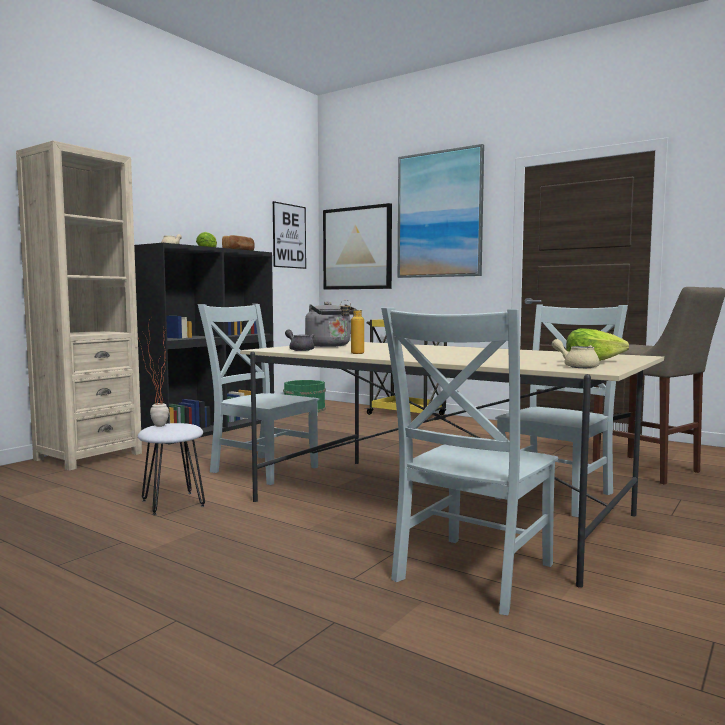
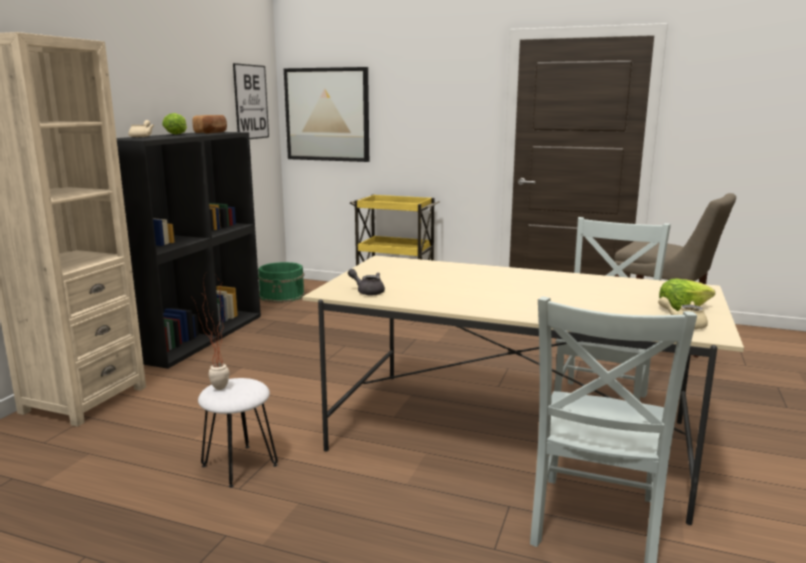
camera: 15 degrees left, 10 degrees up
(261, 468) = (299, 398): grey chair -> none
(330, 346) = (384, 276): grey kettle -> none
(352, 353) = (435, 300): bottle -> none
(439, 214) = (424, 84): picture -> none

